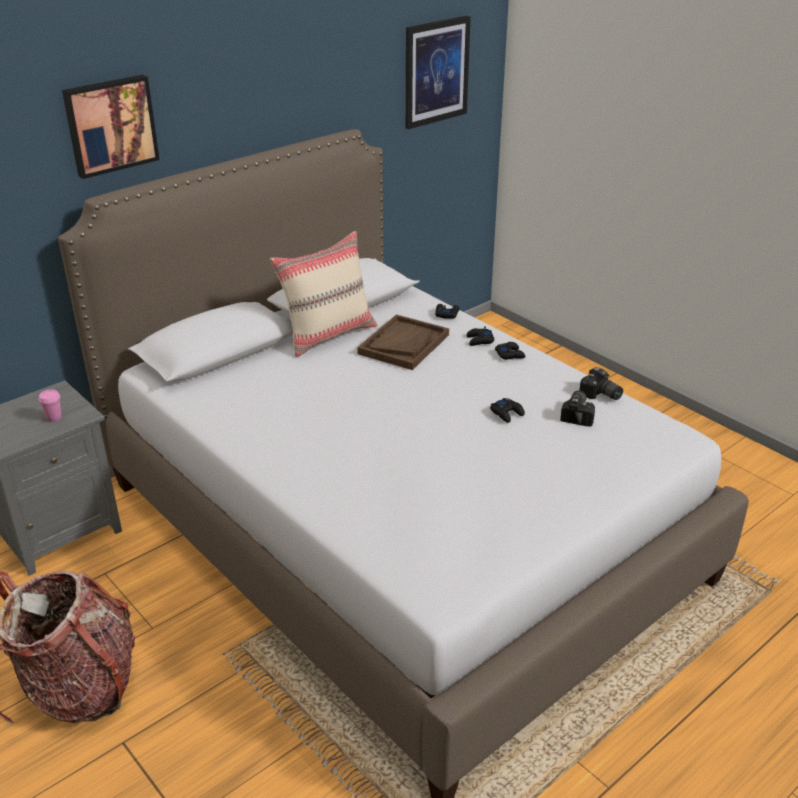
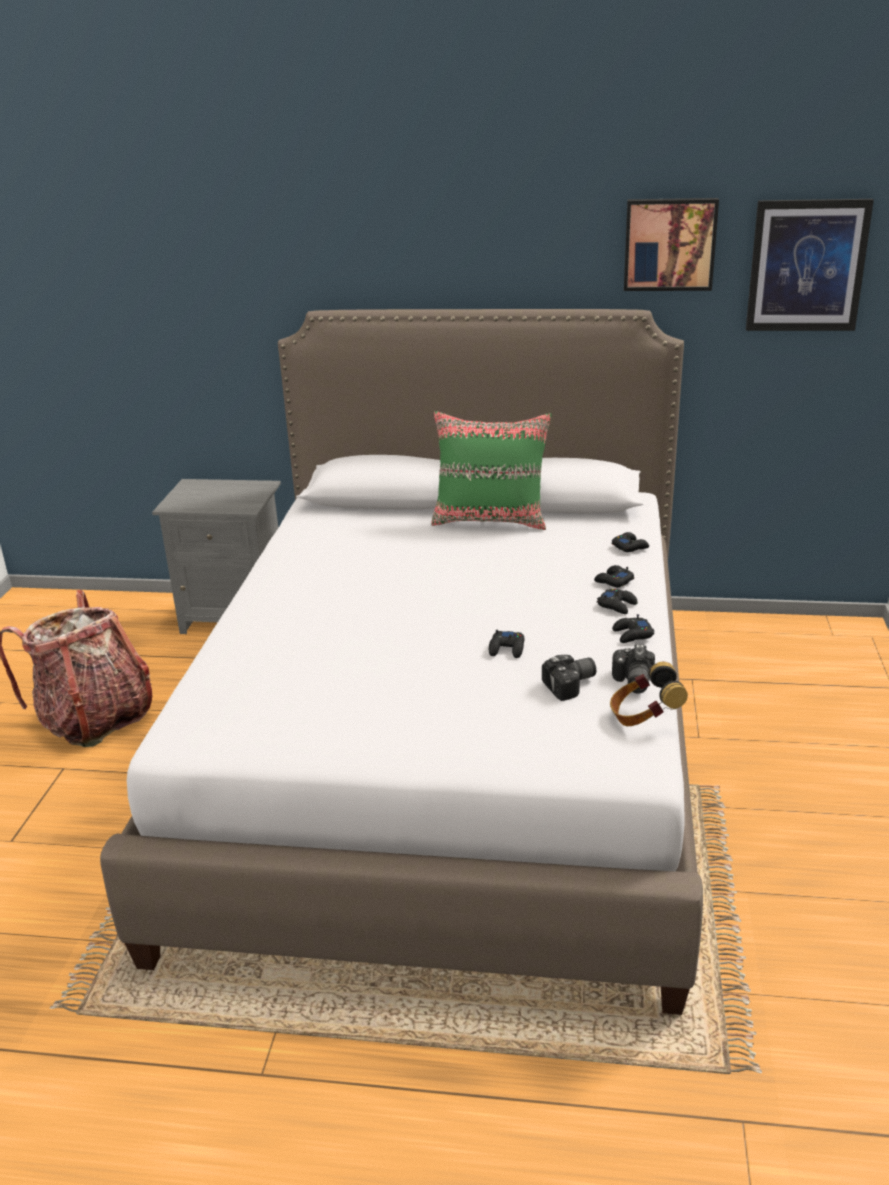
camera: 50 degrees right, 5 degrees down
(54, 418) = (229, 501): pink cup -> none
(110, 125) = (354, 246): picture -> picture (669, 244)
(328, 335) = (491, 520): beige pillow -> green pillow
(403, 344) = (537, 553): brown tray -> none
(550, 368) = (632, 635): none -> black game controller
(642, 411) = (644, 717): none -> headphones

